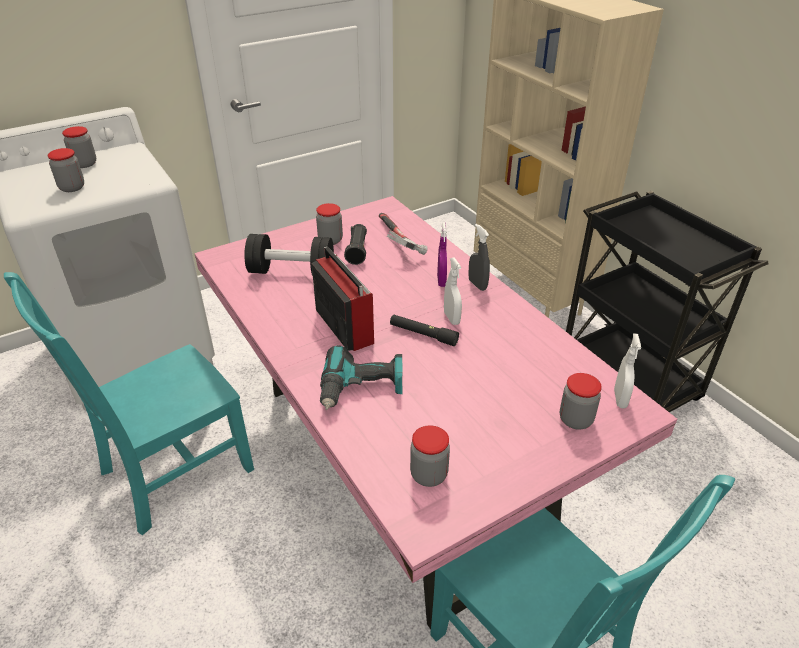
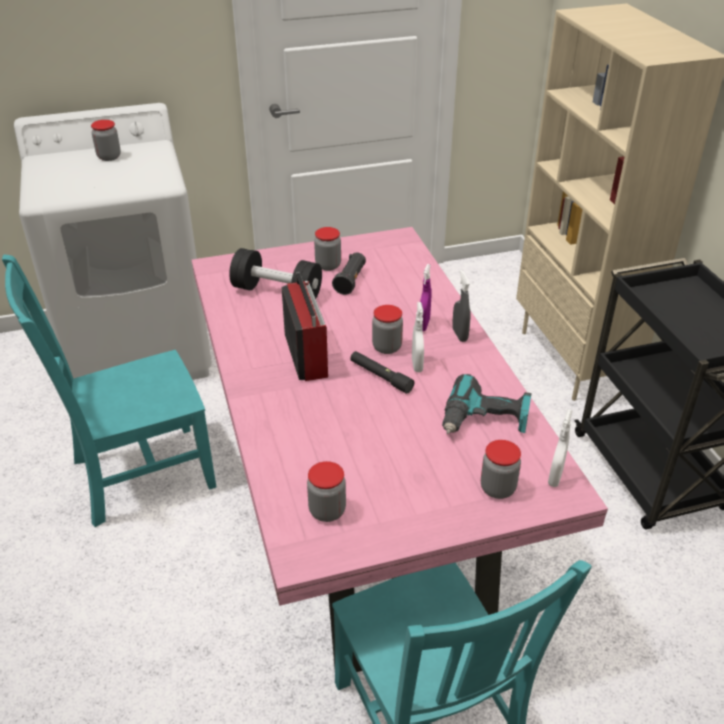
camera: 15 degrees right, 0 degrees up
(72, 187) = (89, 180): jar -> jar (387, 347)
(362, 389) = (298, 419): power drill -> power drill (485, 421)
(397, 242) = (395, 277): hammer -> none

